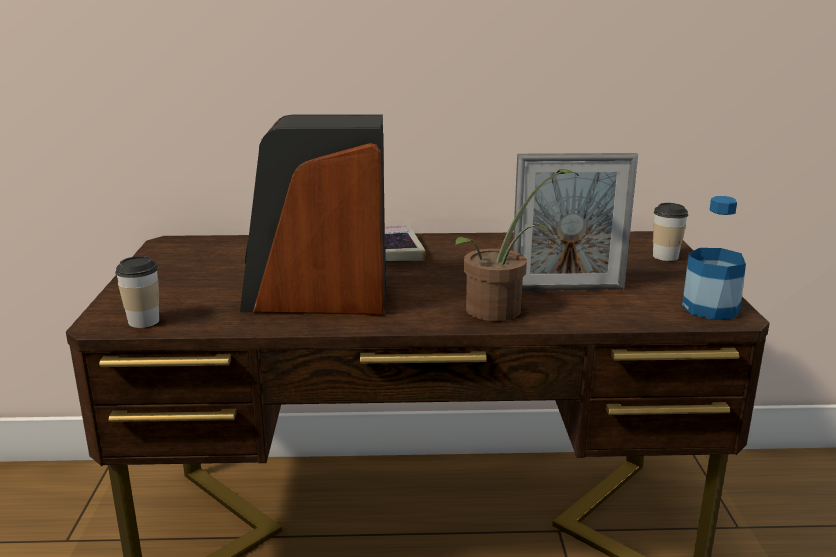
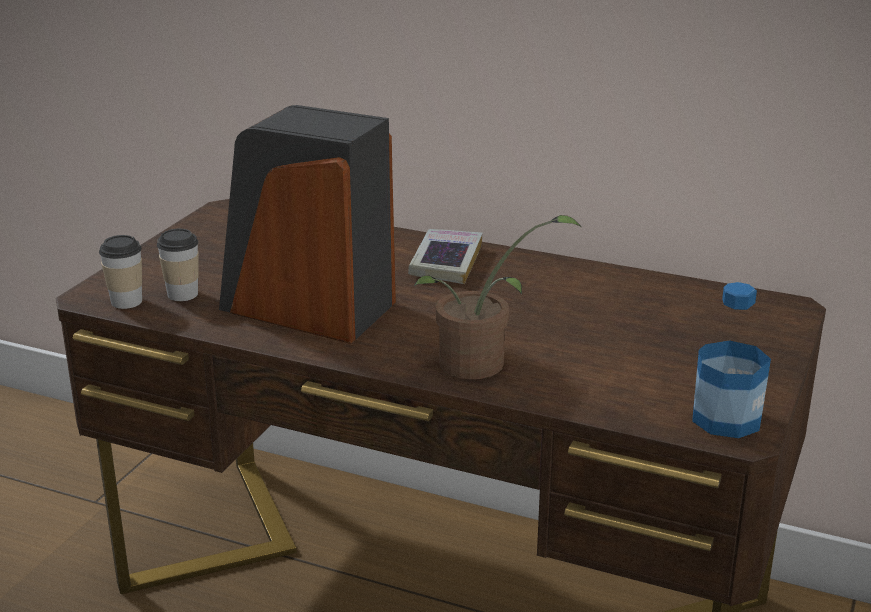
camera: 25 degrees right, 5 degrees up
(567, 289) = (584, 355): picture frame -> none
(665, 256) = (764, 336): cup -> cup (182, 294)

